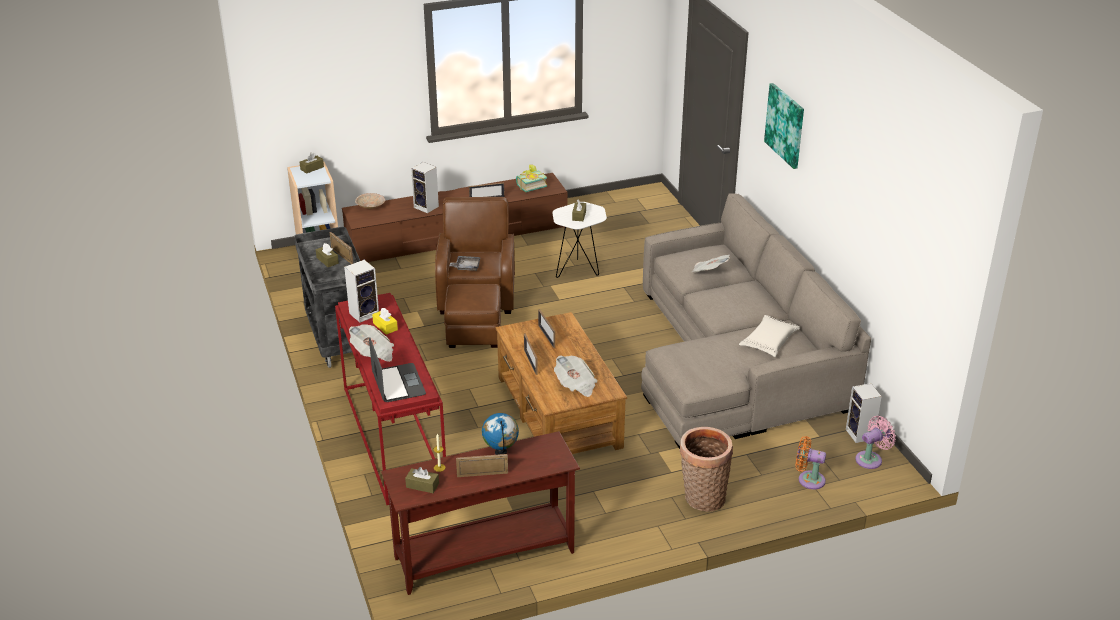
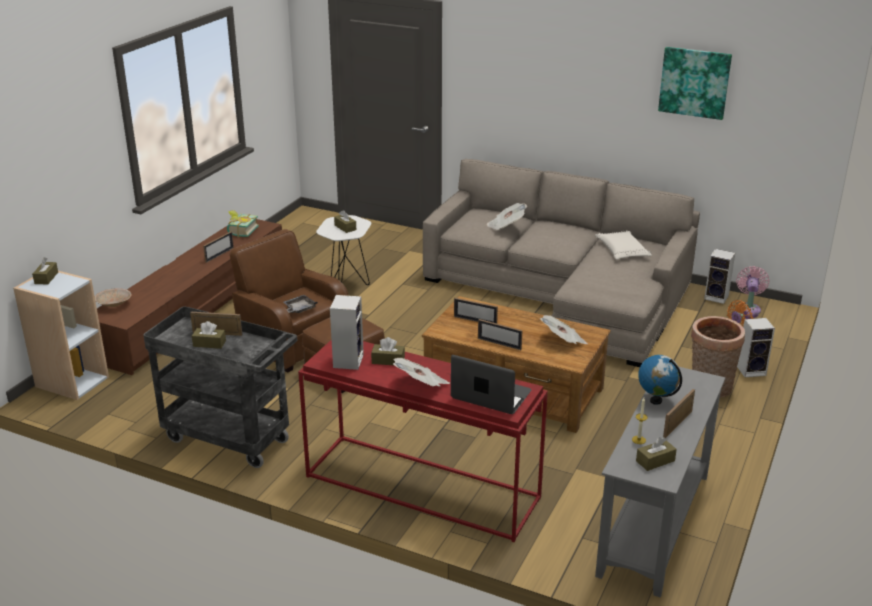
camera: 45 degrees left, 5 degrees down
(385, 326) = (388, 360): yellow tissue box -> brown tissue box
(427, 207) = (173, 282): speaker -> speaker (752, 370)
(483, 555) = (654, 525): brown console table -> grey console table
(785, 125) = (525, 68): picture -> picture (694, 82)

